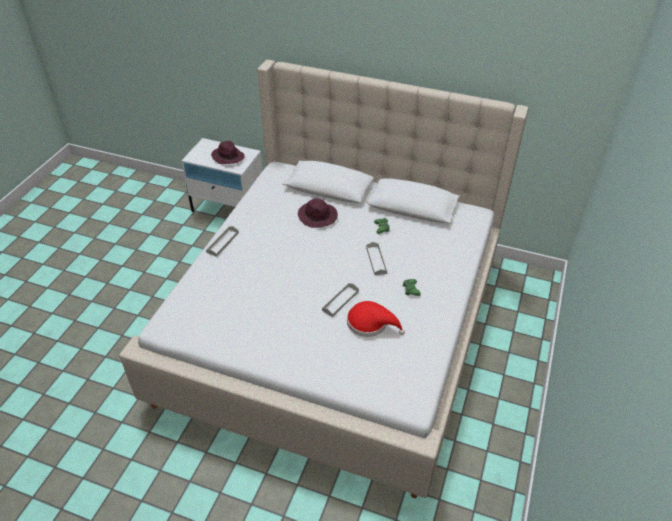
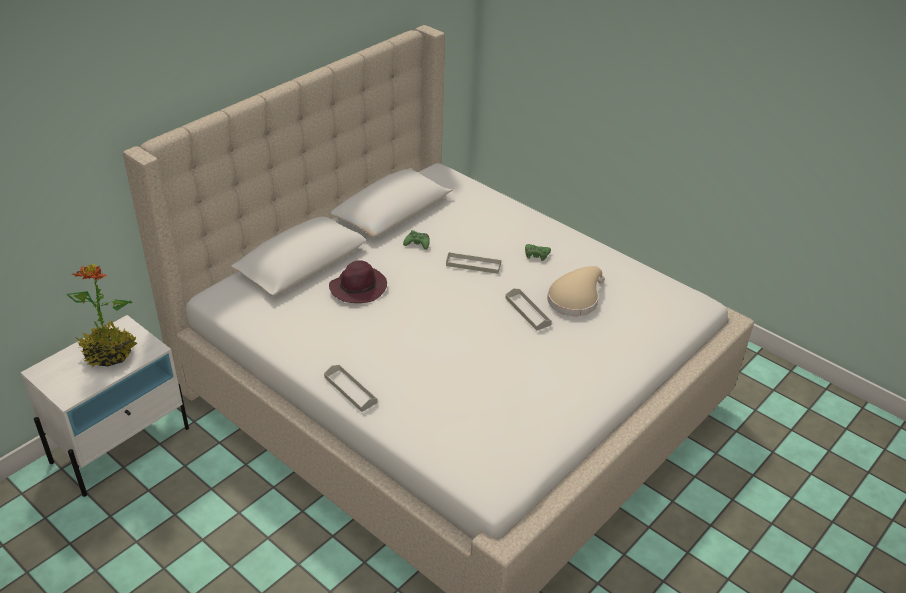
camera: 70 degrees left, 5 degrees down
(228, 157) = (109, 353): purple hat -> potted plant
(370, 323) = (575, 299): red hat -> beige hat

